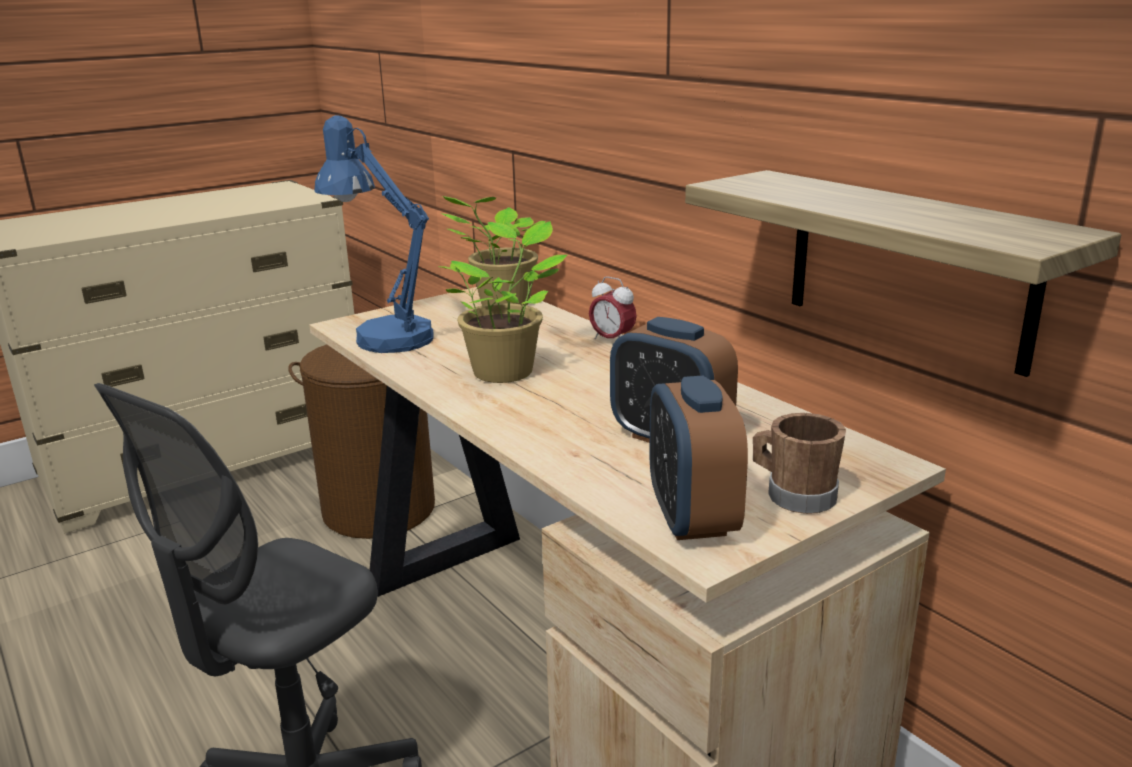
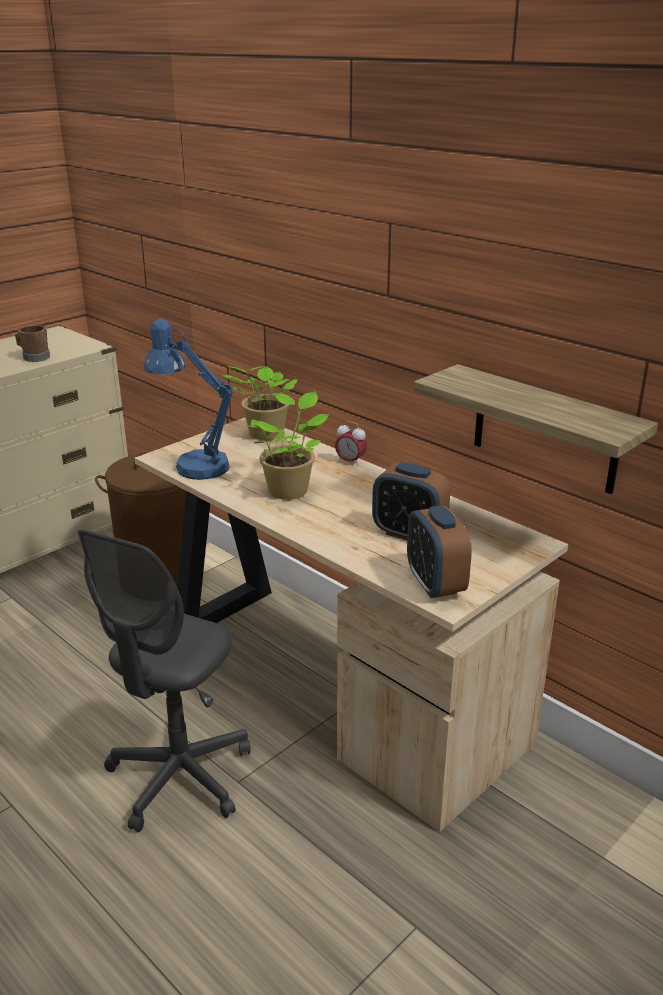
camera: 10 degrees left, 5 degrees up
(793, 495) = (488, 566): brown mug -> brown mug (34, 357)

